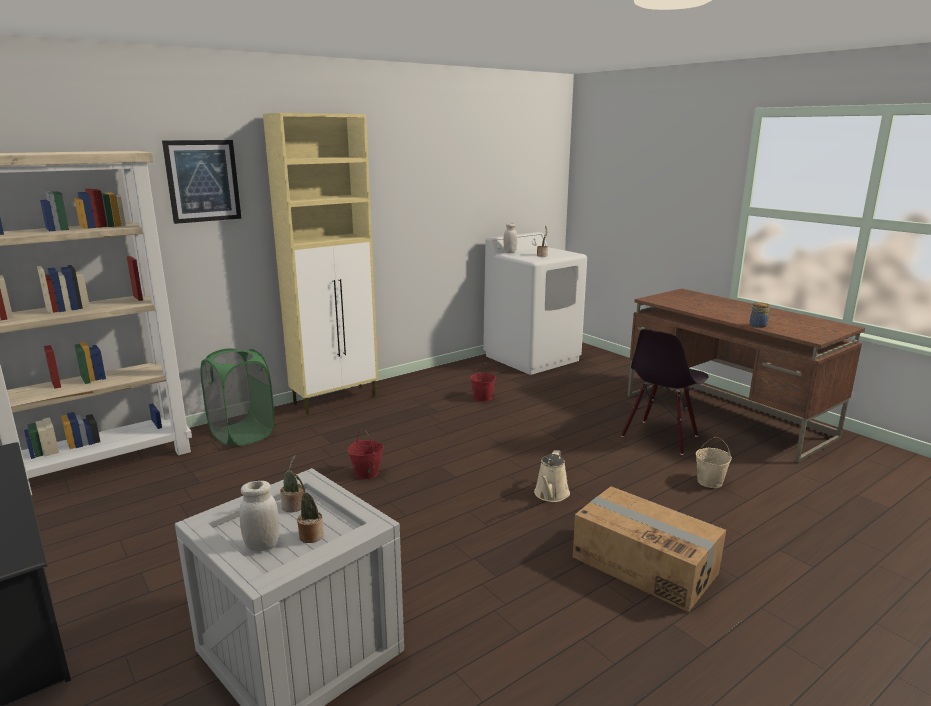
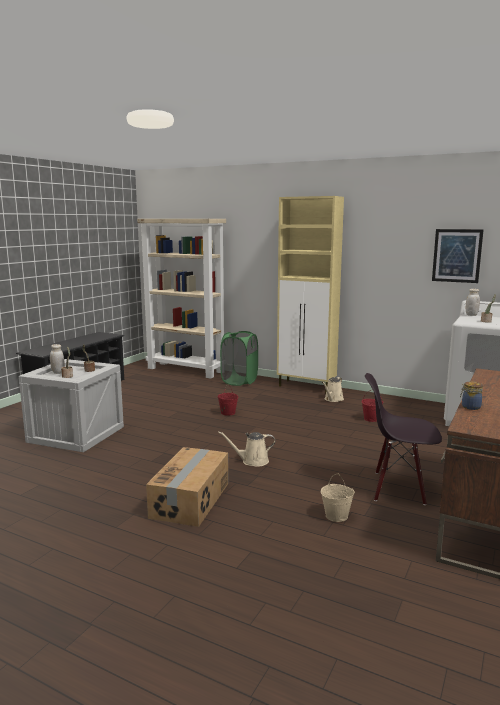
camera: 65 degrees right, 5 degrees down
(202, 181) = (255, 236): picture -> picture (457, 255)
(400, 398) = (333, 399): none -> beige watering can

